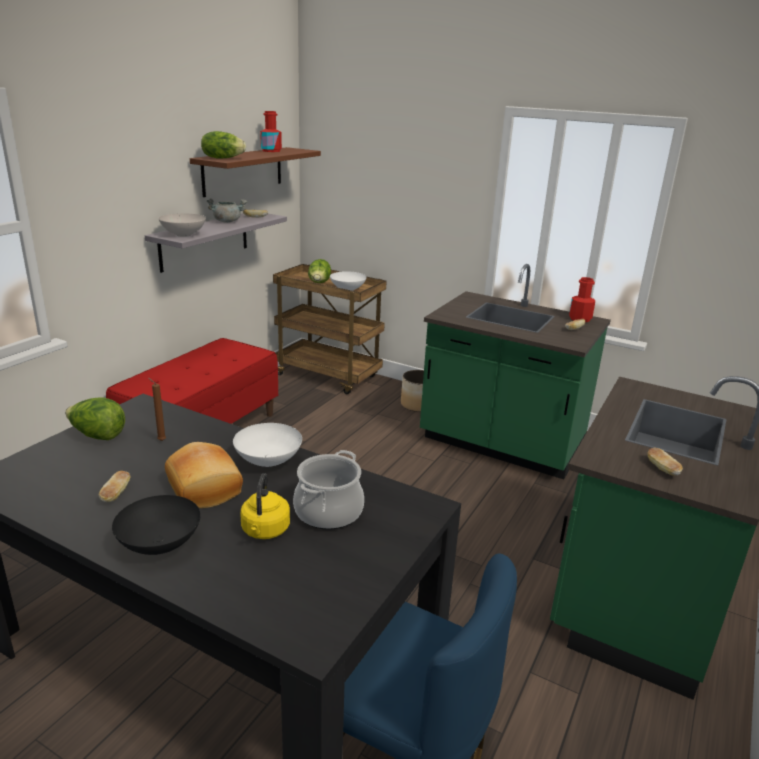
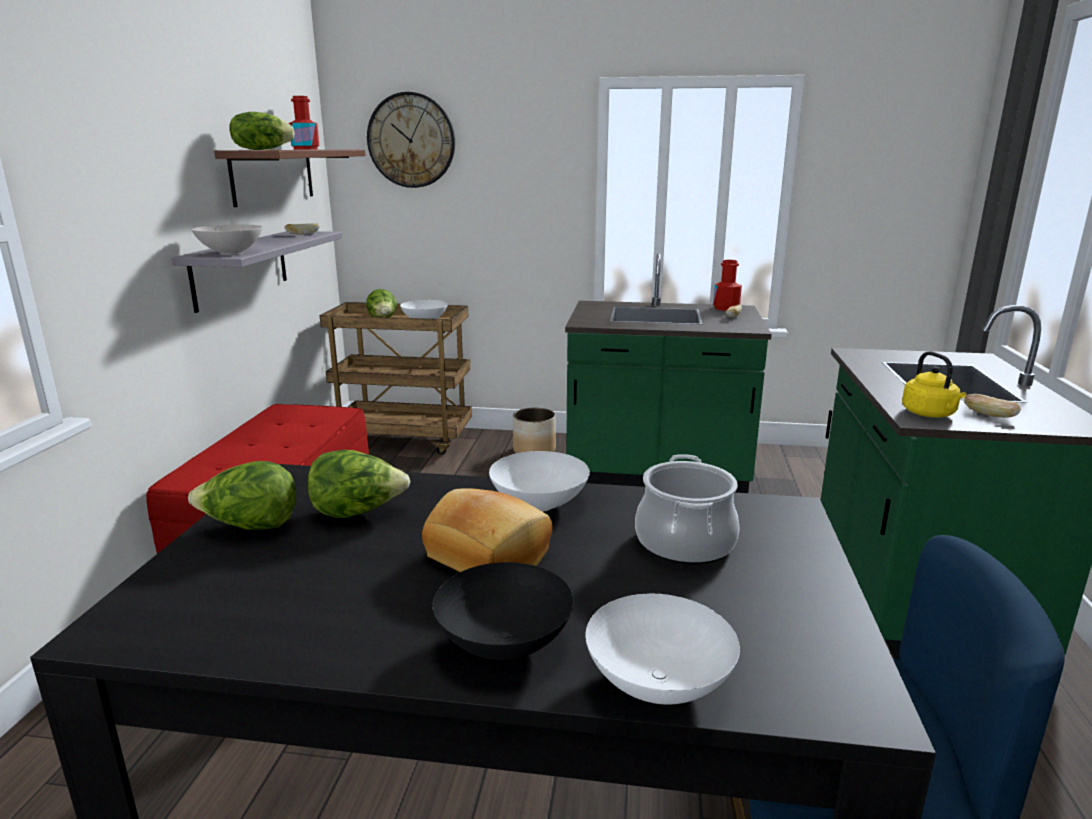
camera: 20 degrees left, 5 degrees down
(116, 494) = (361, 594): bread -> none
(160, 440) = (358, 512): brown candle -> lettuce
(214, 593) = (658, 685): none -> white bowl
(227, 221) = (271, 239): grey cooking pot -> none
(265, 531) = (633, 586): yellow kettle -> yellow kettle (930, 414)
(358, 145) = (411, 140): none -> wall clock

